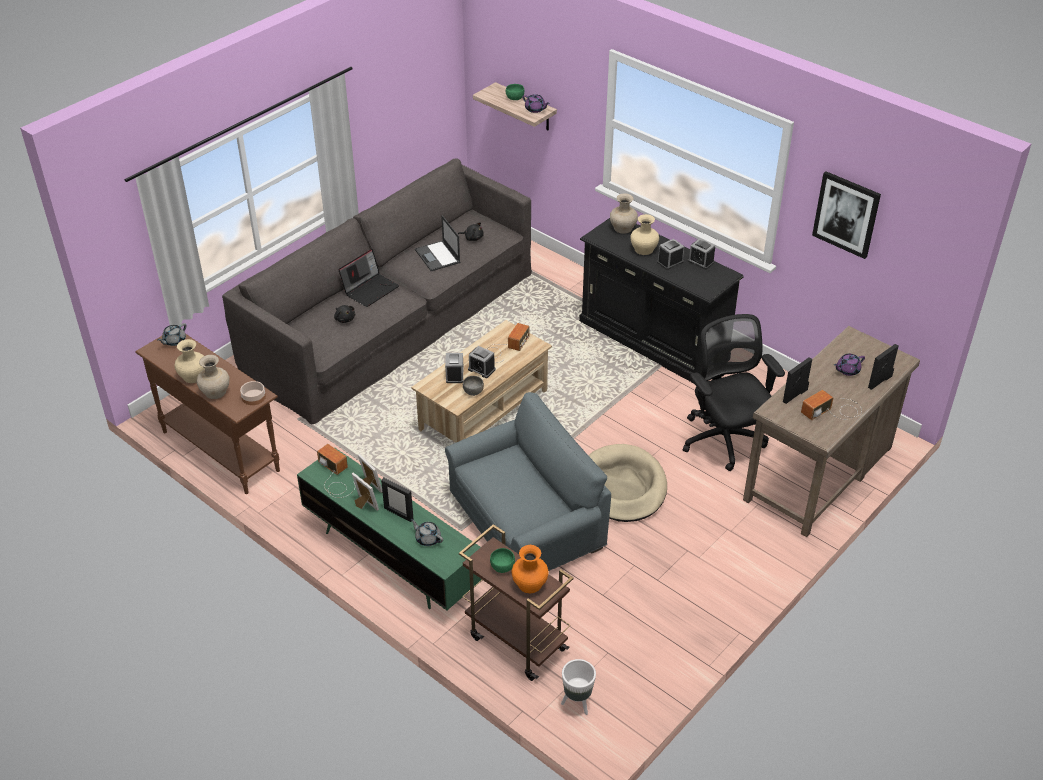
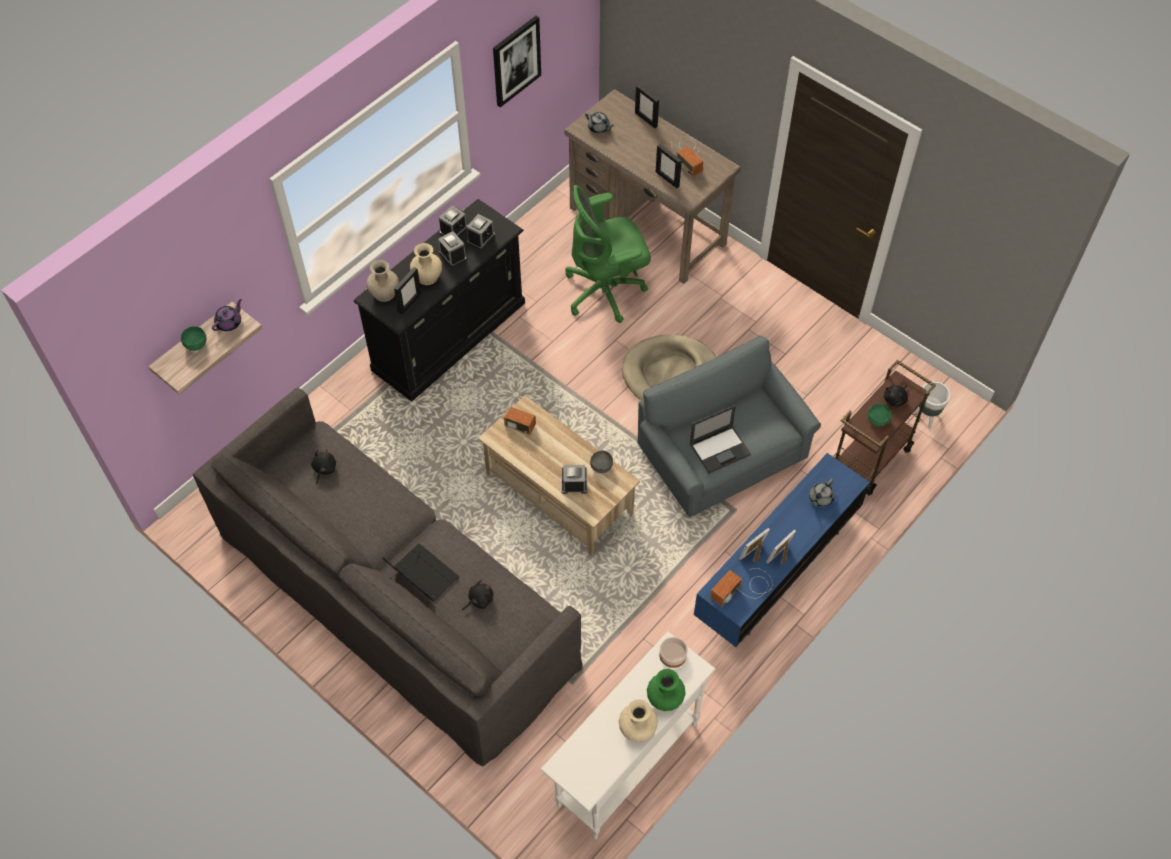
camera: 90 degrees left, 15 degrees up
(174, 341) = (570, 765): grey teapot -> grey teapot (599, 128)
(215, 391) = (664, 699): beige vase -> green vase
(220, 450) = (626, 764): brown console table -> white console table
(391, 556) = (776, 570): green tv stand -> blue tv stand
(399, 513) = (789, 525): picture frame -> picture frame (409, 303)
(438, 256) = (360, 505): laptop -> laptop (720, 449)
(481, 369) = (565, 459): alarm clock -> alarm clock (481, 238)
(529, 584) = (895, 399): orange vase -> black plush toy
(726, 443) = (608, 288): black office chair -> green office chair
(847, 370) = (631, 138): purple teapot -> none

